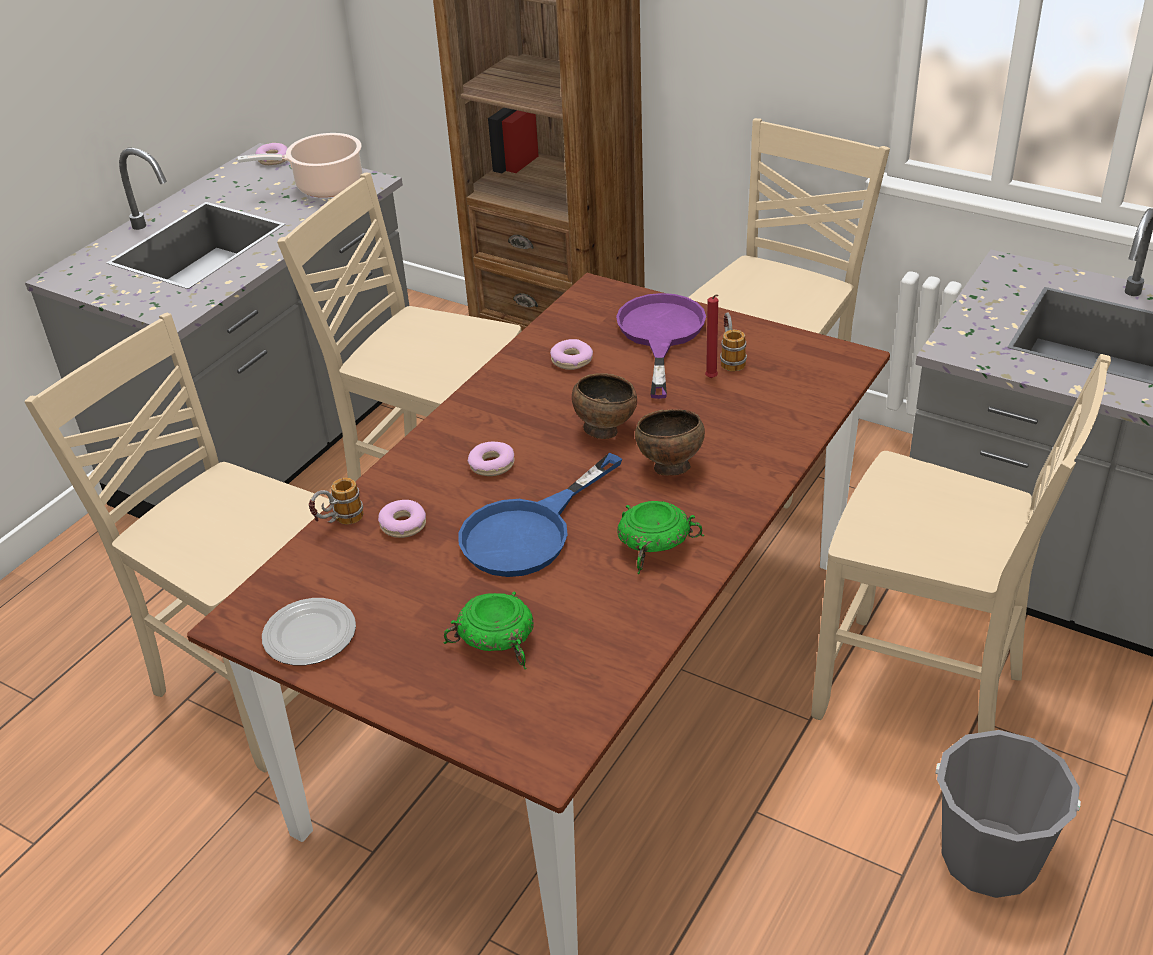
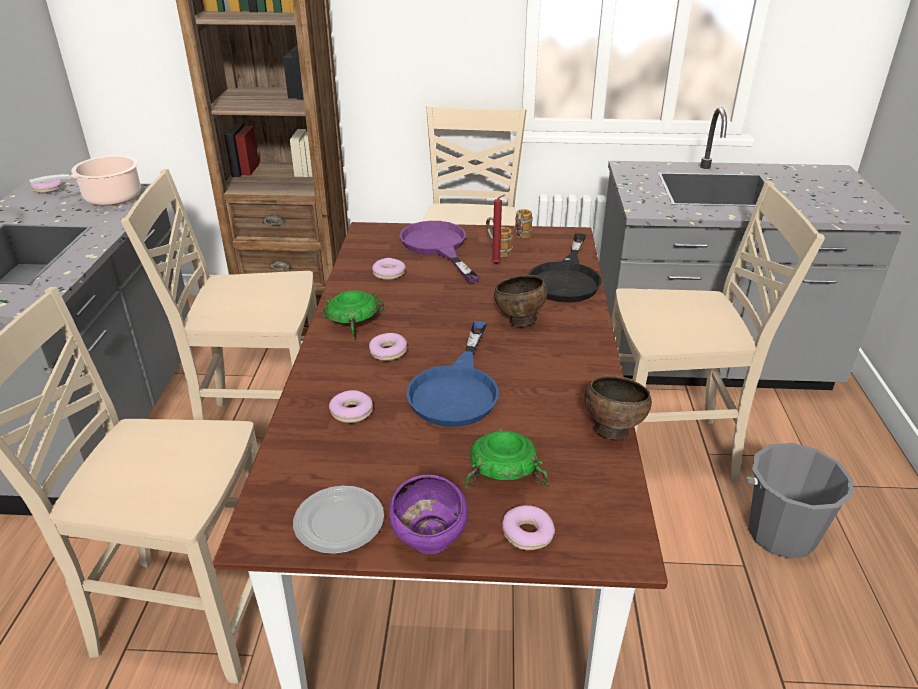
camera: 30 degrees left, 5 degrees down
(339, 522) = (293, 426): mug -> mug (521, 238)
(373, 686) = (431, 544): none -> purple bowl
(468, 710) = (527, 534): none -> donut
(604, 430) = (452, 310): brown bowl -> brown bowl (611, 430)
(655, 546) = (557, 372): green bowl -> green bowl (354, 323)
(782, 423) = (566, 278): none -> black frying pan

